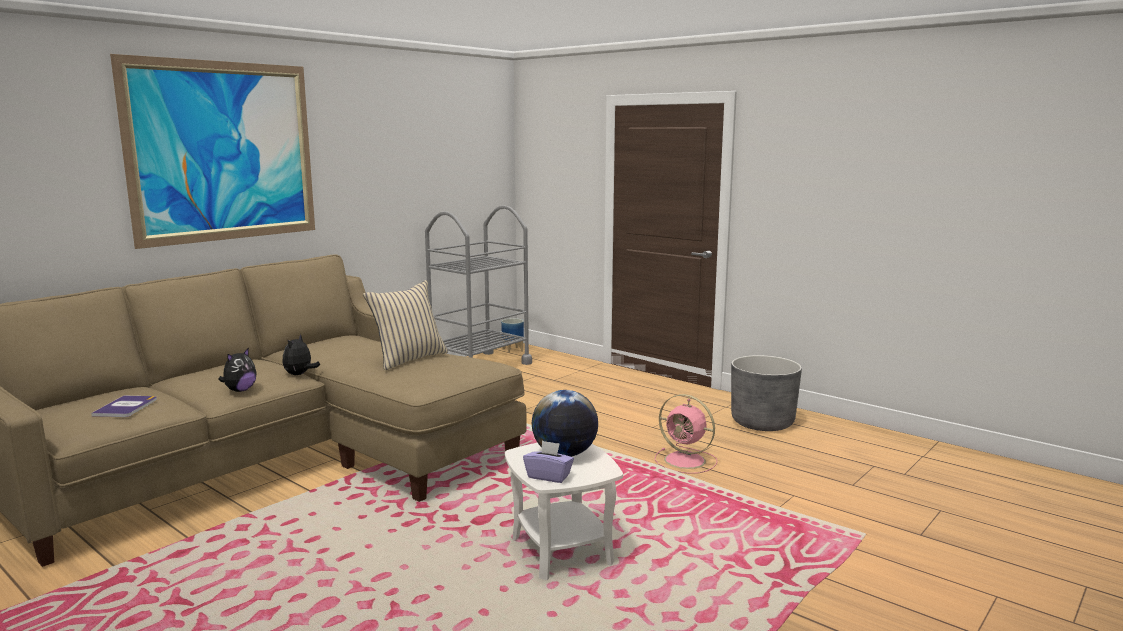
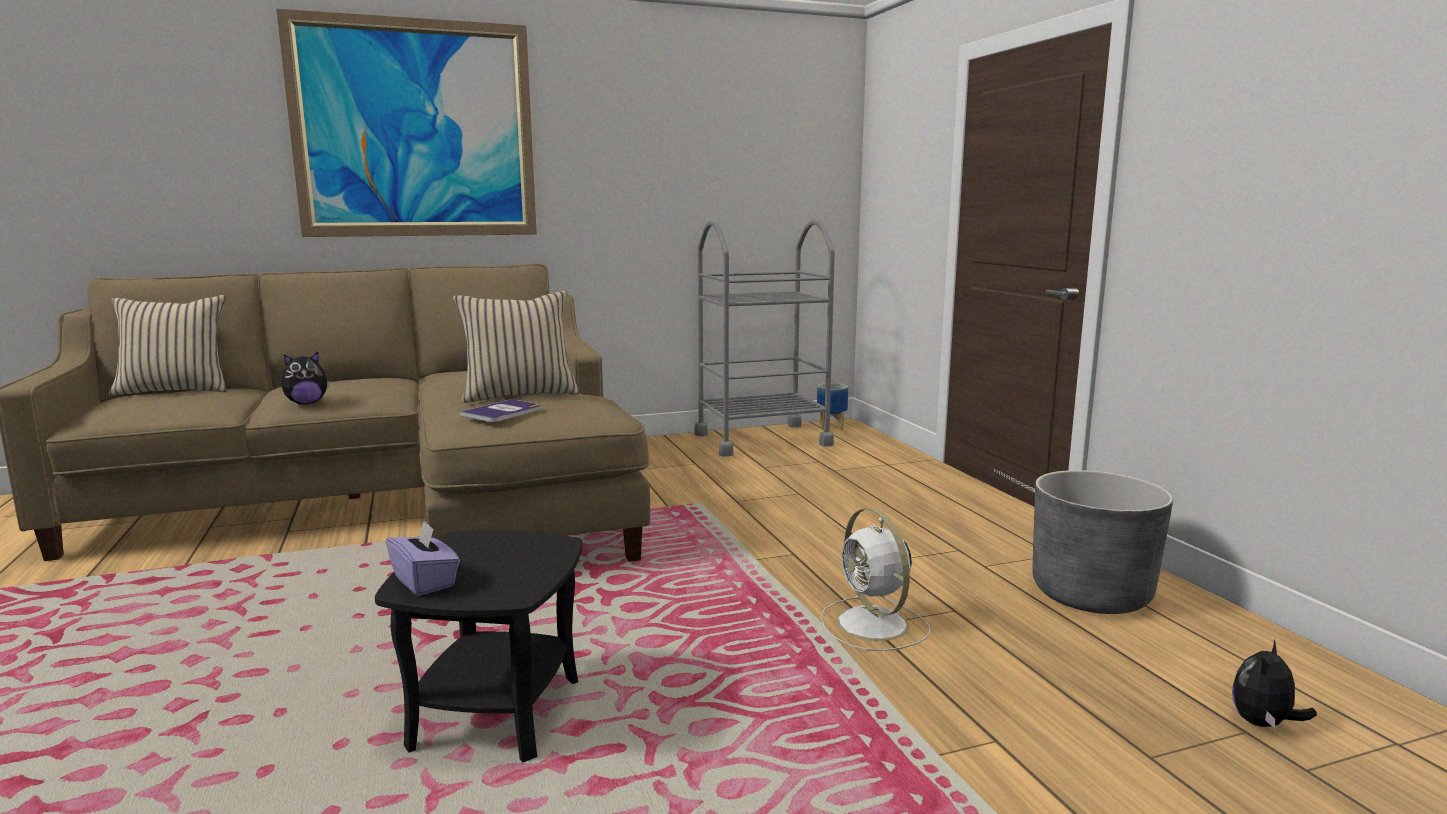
camera: 30 degrees right, 0 degrees up
(81, 399) = (175, 390): none -> beige pillow
(126, 407) = (175, 402): book -> book (503, 412)
(299, 374) = (400, 397): plush toy -> plush toy (1263, 724)
(562, 551) = (496, 713): white side table -> black side table
(564, 454) = (511, 555): globe -> none
(686, 461) = (874, 625): pink fan -> white fan

